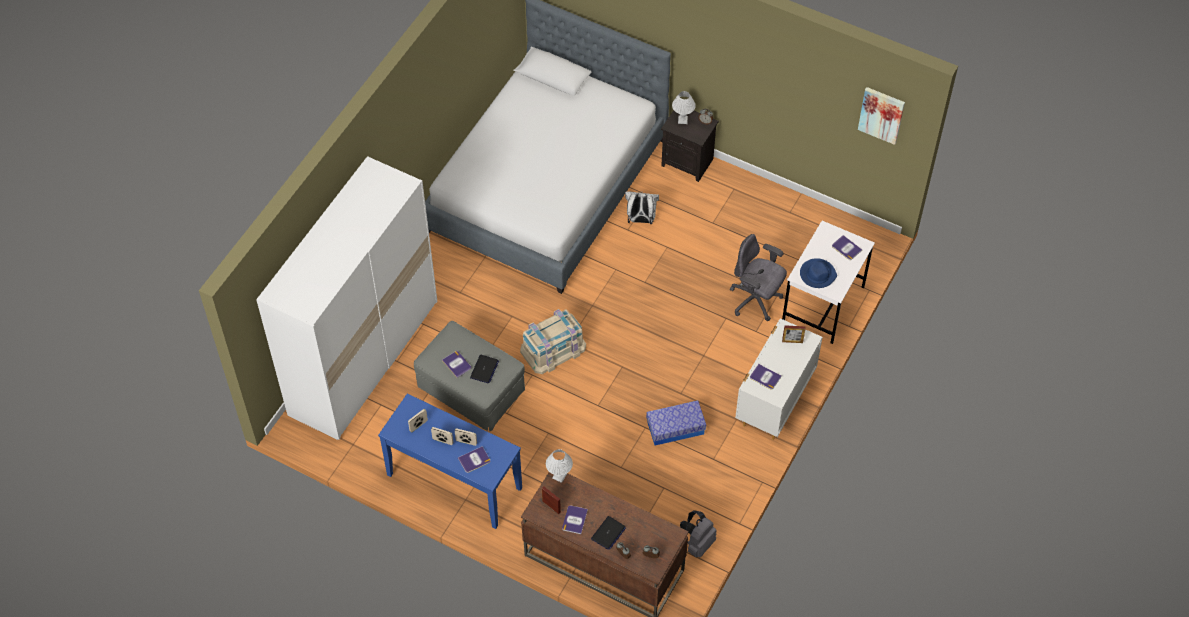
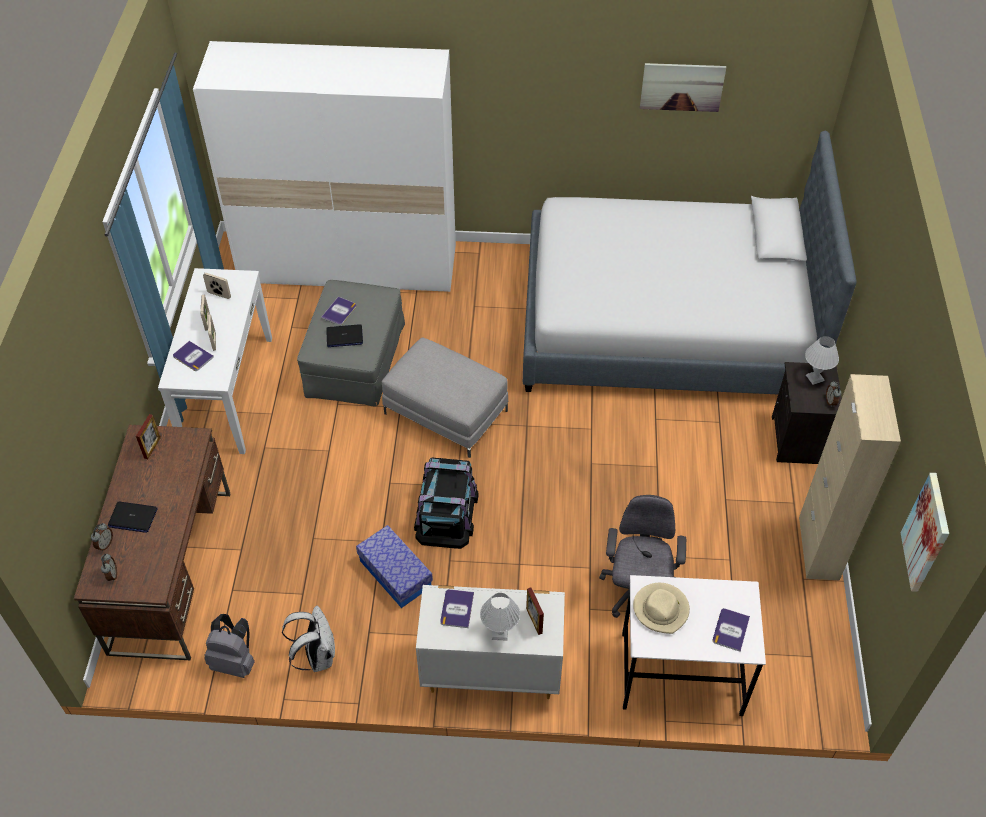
camera: 65 degrees right, 5 degrees down
(454, 482) = (227, 392): blue console table -> white console table
(463, 47) = (682, 87): none -> picture
(553, 349) = (445, 412): beige storage box -> grey ottoman
(559, 476) = (199, 439): white table lamp -> white table lamp (500, 632)
(574, 520) = (141, 477): book -> none
(640, 220) = (678, 426): white backpack -> white backpack (317, 656)
(641, 381) = (446, 512): none -> black storage box
(773, 193) = (818, 548): none -> beige cabinet
(817, 274) = (661, 609): blue hat -> beige hat

